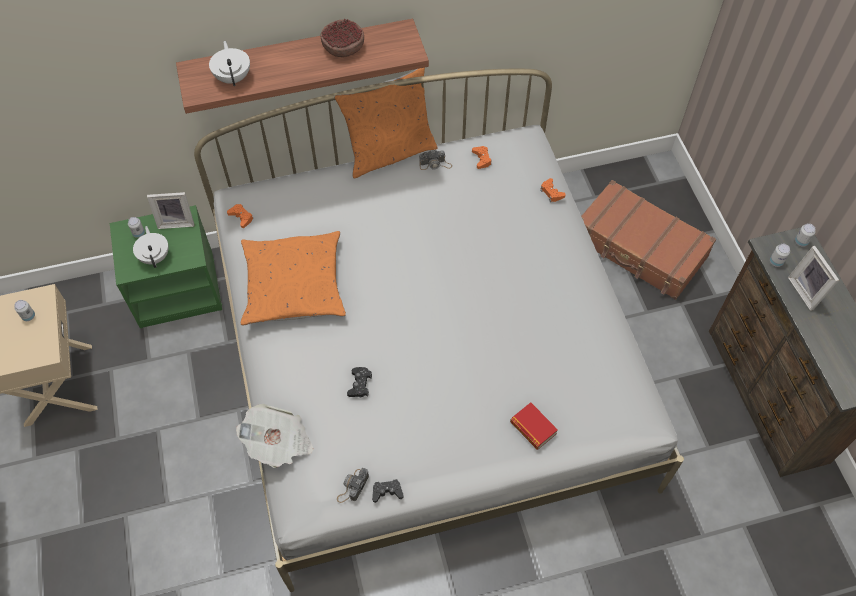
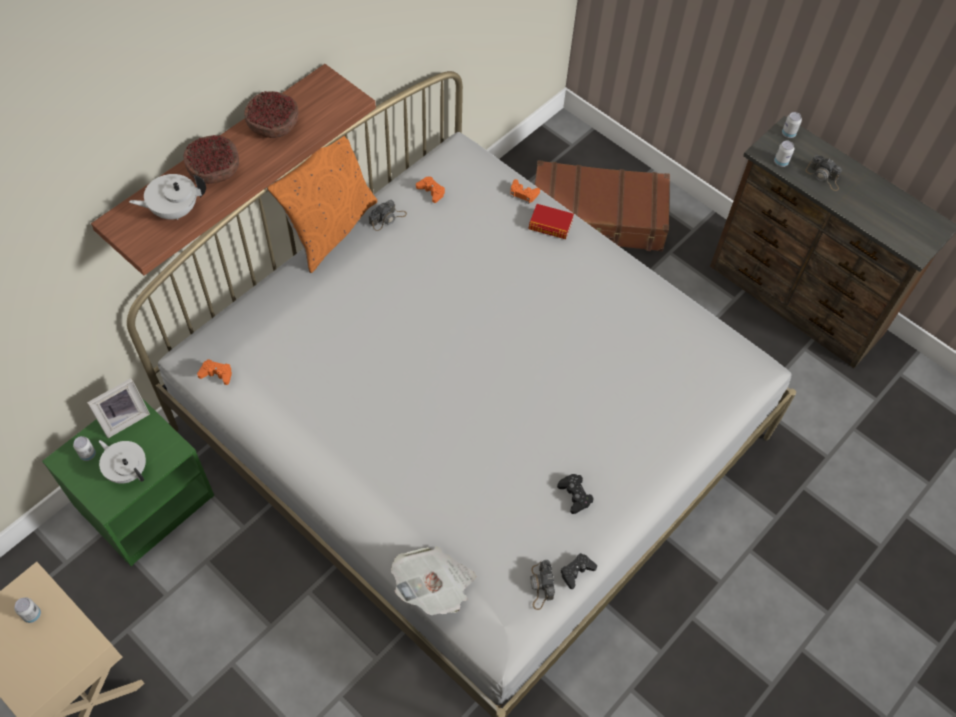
camera: 35 degrees left, 0 degrees up
(233, 77) = (174, 210): white teapot -> white teapot turned 60 degrees counterclockwise
(279, 61) = (214, 170): none -> bowl
(293, 285) = (329, 416): orange pillow -> none
(359, 384) = (474, 481): black game controller -> black game controller (575, 495)
(533, 428) = (667, 431): book -> book (550, 225)
(807, 291) = (823, 177): picture frame -> camera

